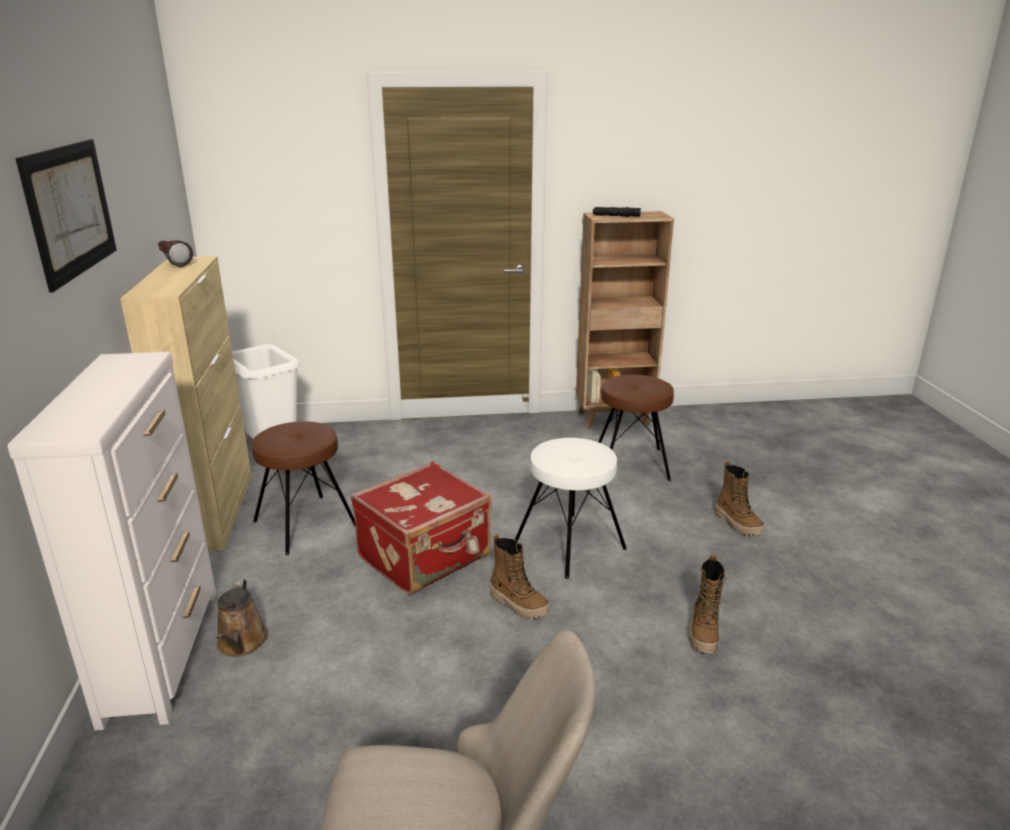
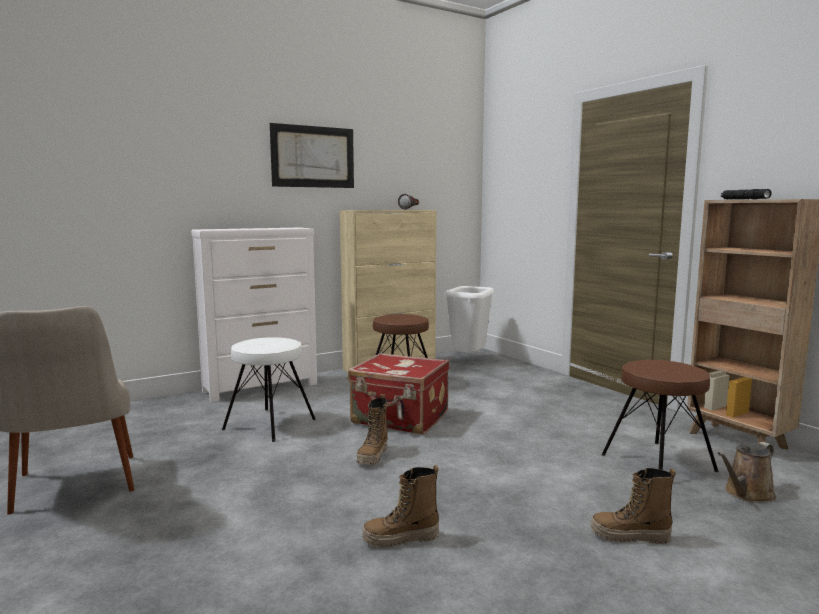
camera: 65 degrees right, 15 degrees down
(241, 643) = (277, 399): brown watering can -> brown watering can (747, 494)
(570, 544) = (475, 459): white stool -> white stool (270, 424)
(738, 524) = (630, 537): boot -> boot turned 60 degrees clockwise

